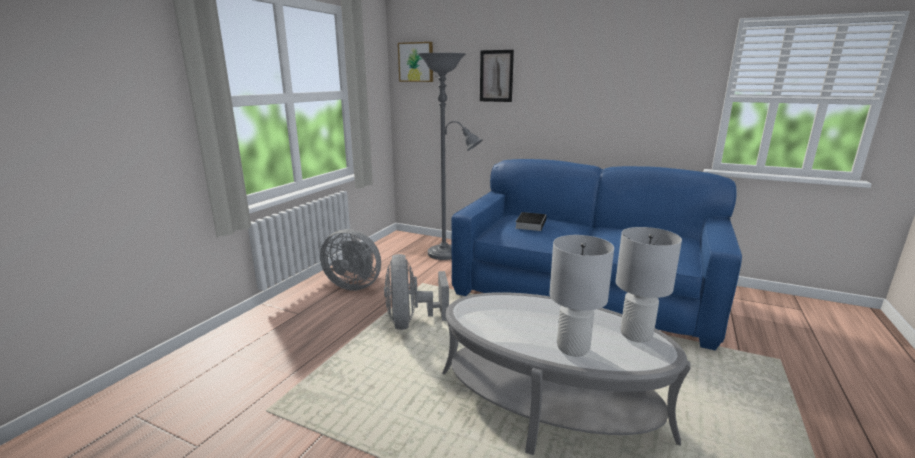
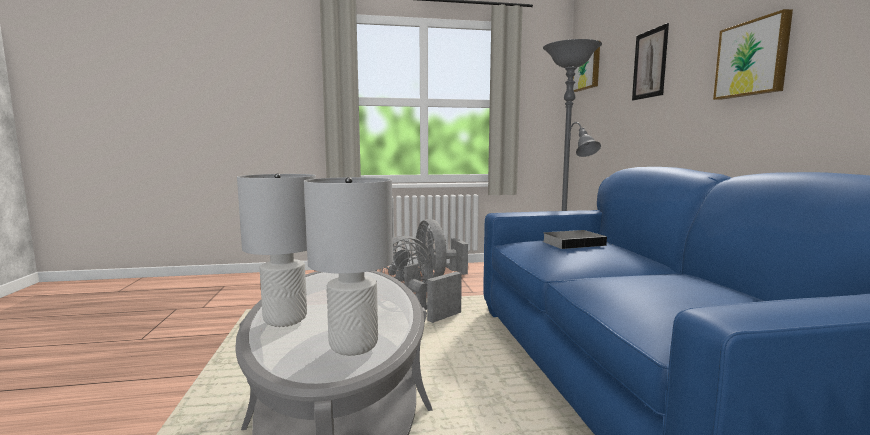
camera: 55 degrees right, 10 degrees down
(585, 91) = (753, 58): none -> picture

